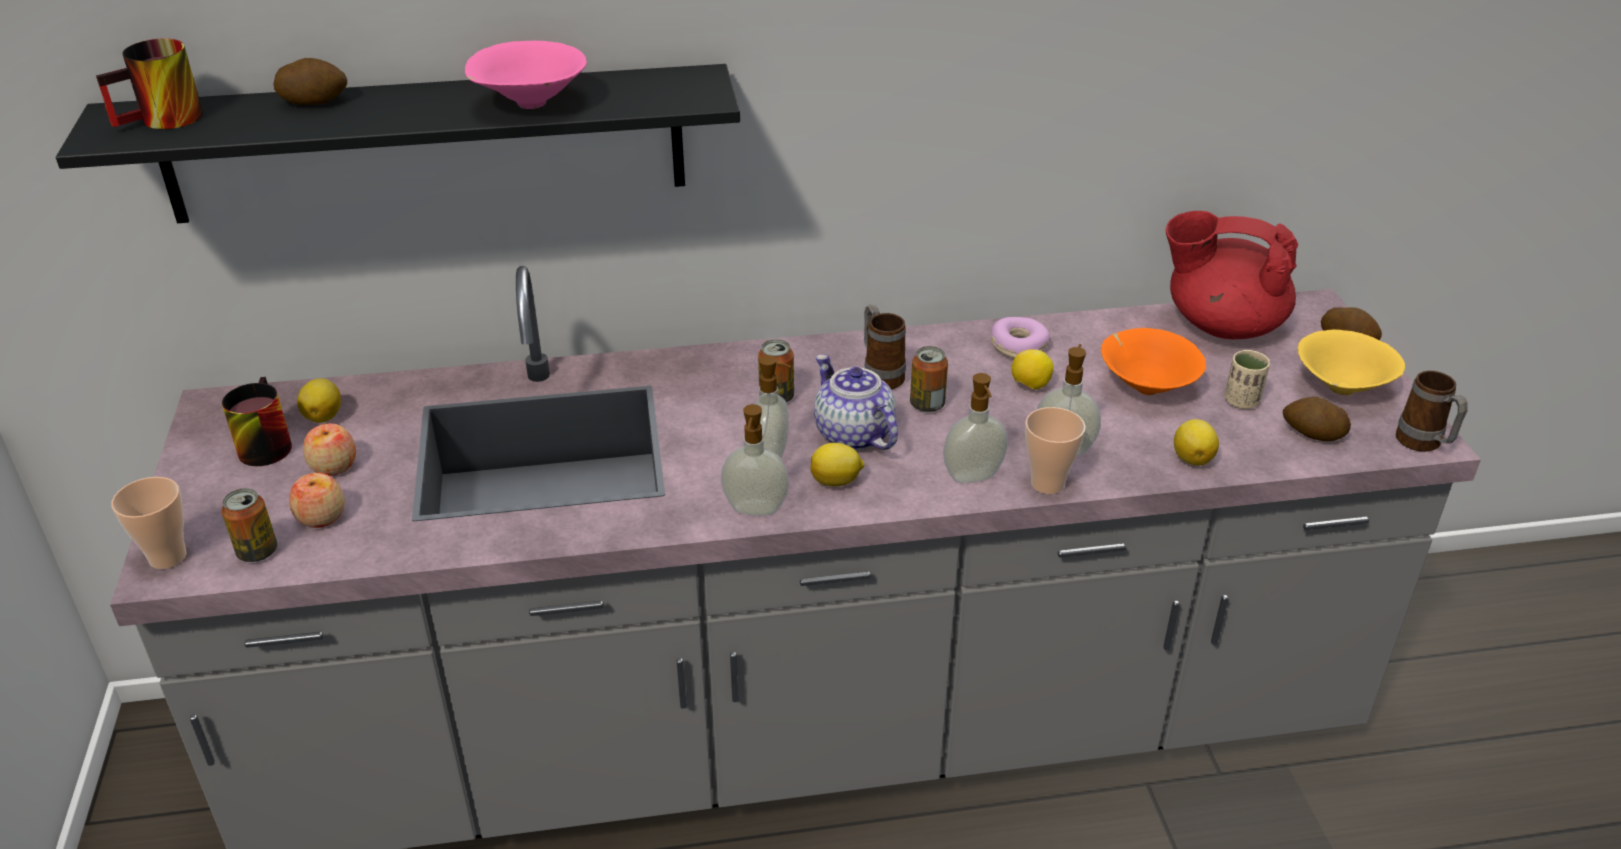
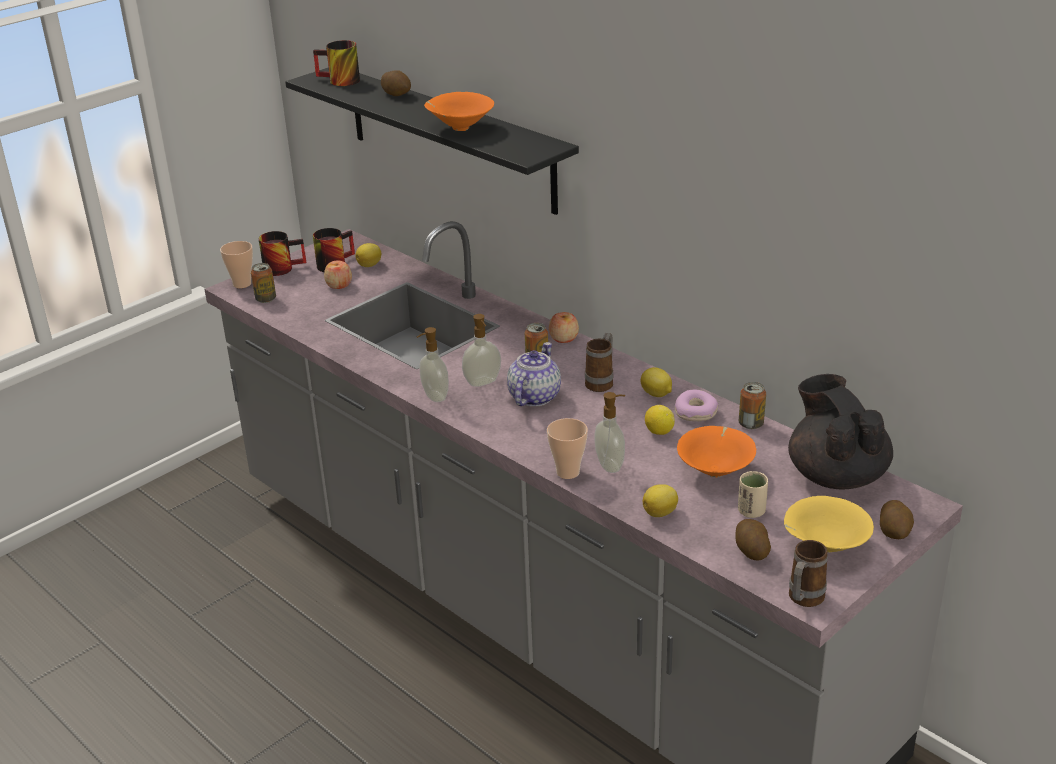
camera: 55 degrees right, 5 degrees down
(188, 495) = (283, 267): none -> mug
(321, 517) = (303, 300): apple -> apple (564, 338)
(528, 104) = (459, 128): pink bowl -> orange bowl
(836, 481) = (486, 409): lemon -> lemon (656, 394)
(927, 404) = (592, 407): can -> can (751, 424)
(973, 477) = (543, 447): soap dispenser -> none
(1221, 325) = (836, 475): red teapot -> black teapot

